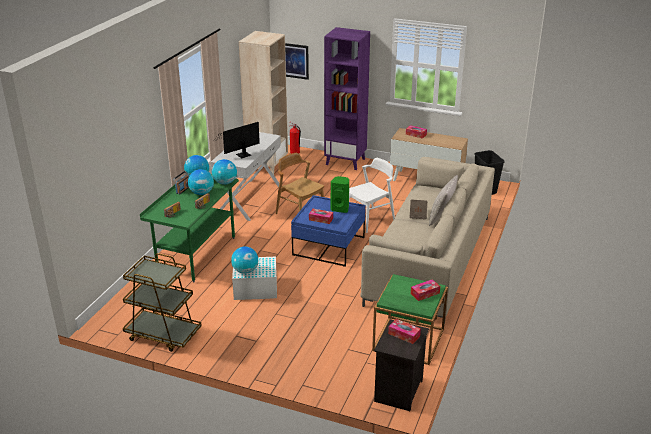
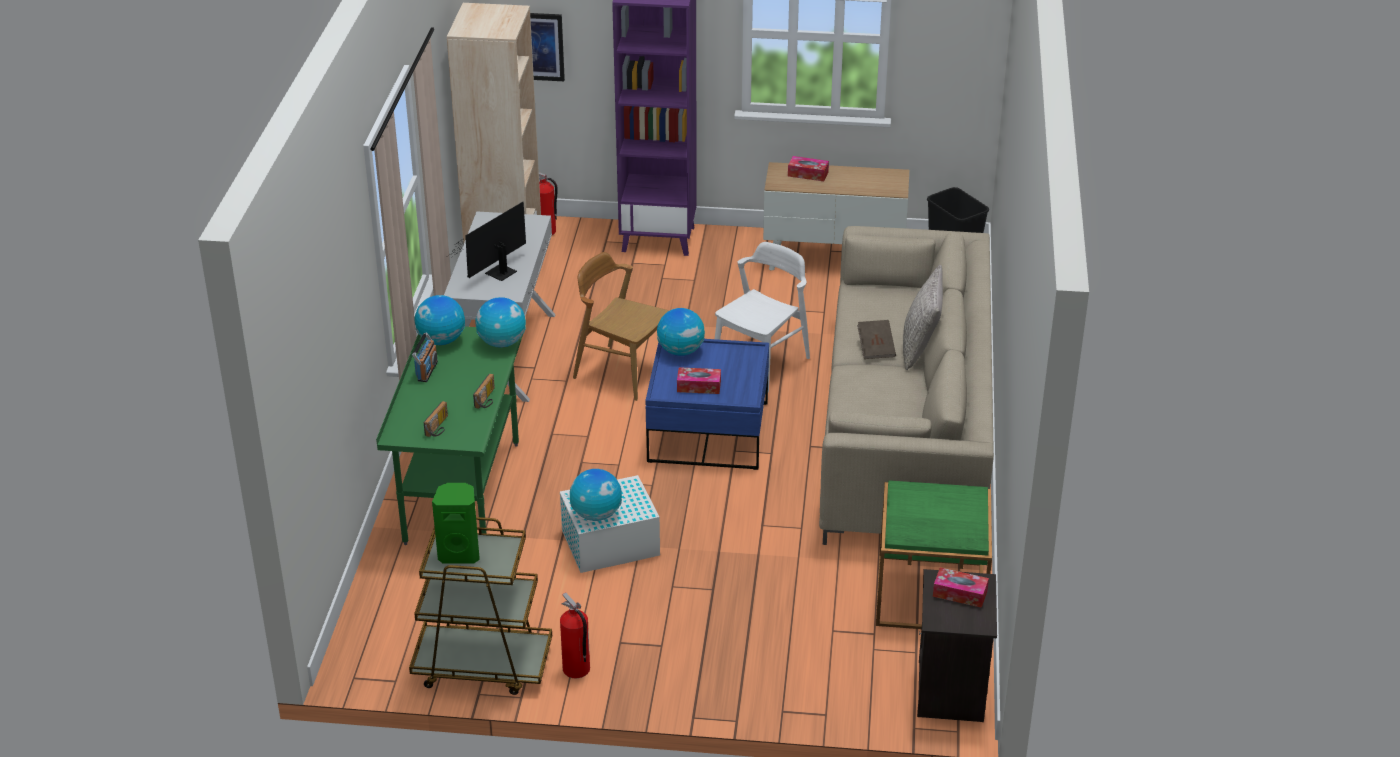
camera: 15 degrees left, 5 degrees up
(201, 193) = (468, 373): globe -> globe (680, 351)
(207, 345) = (576, 670): none -> fire extinguisher
(340, 209) = (725, 358): green speaker -> green speaker (460, 553)
(425, 293) = (959, 509): tissue box -> none

